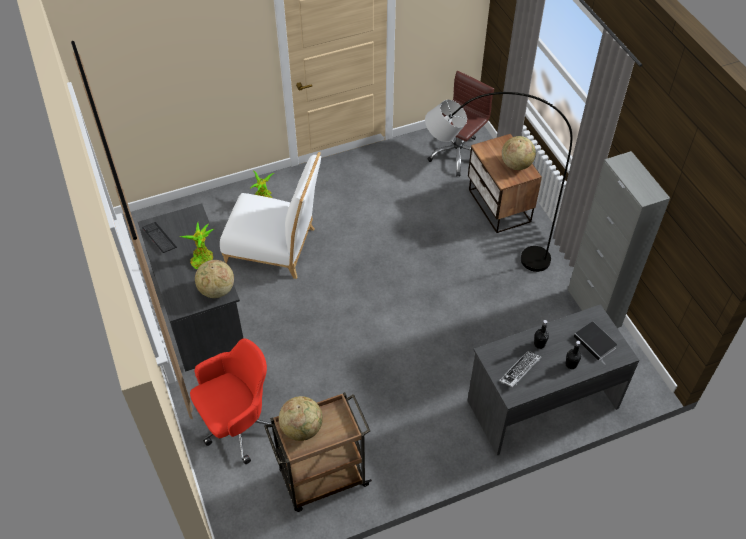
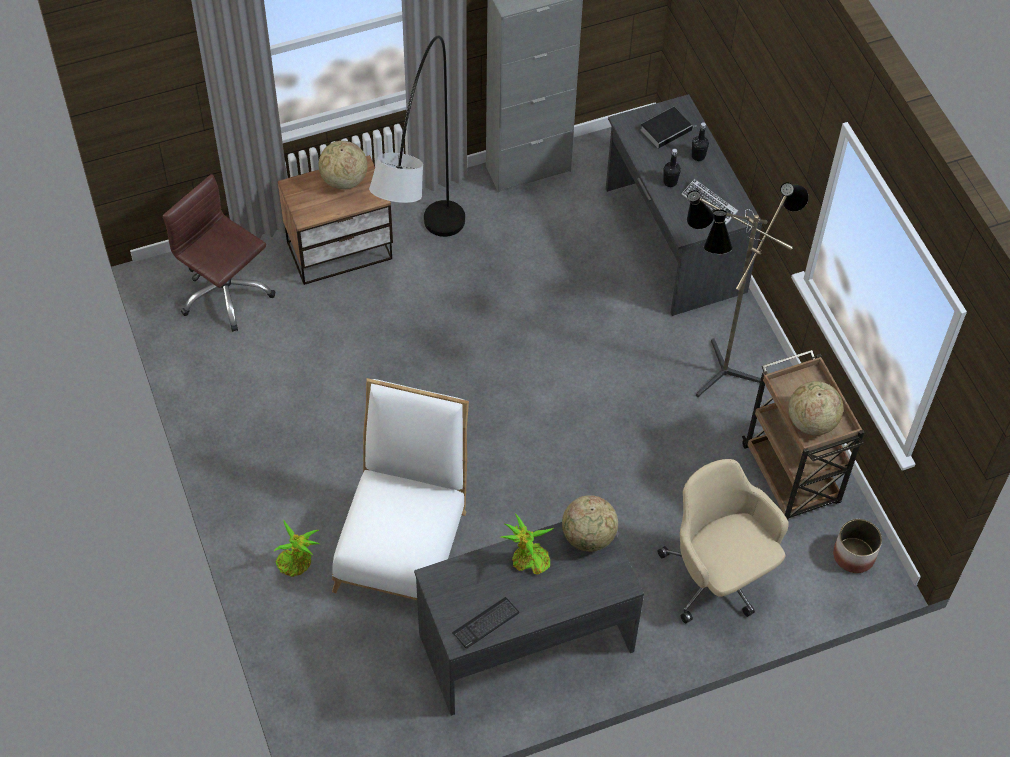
camera: 90 degrees left, 5 degrees up
(238, 425) = (718, 576): red office chair -> beige office chair
(250, 520) = (853, 555): none -> planter
(419, 430) = (717, 369): none -> floor lamp

